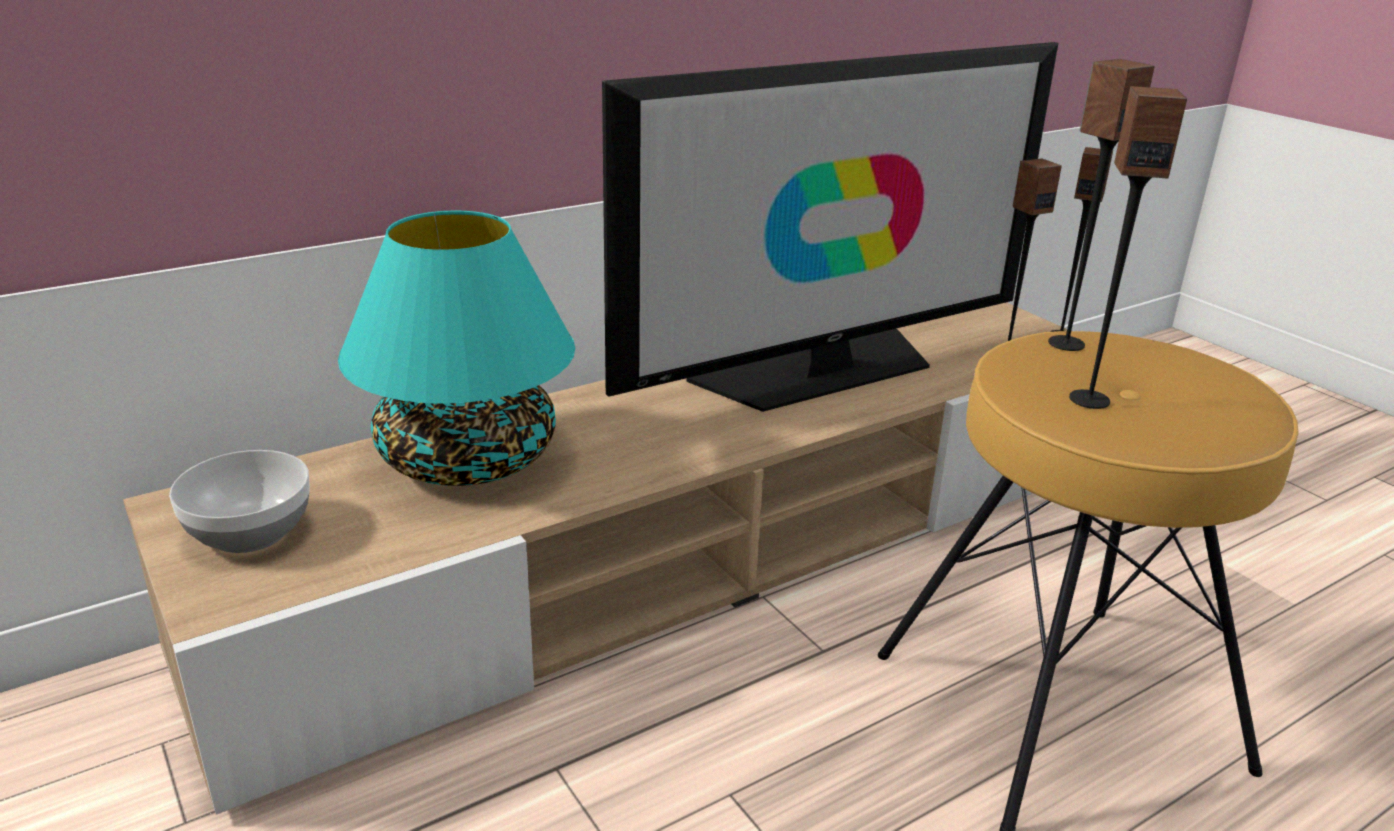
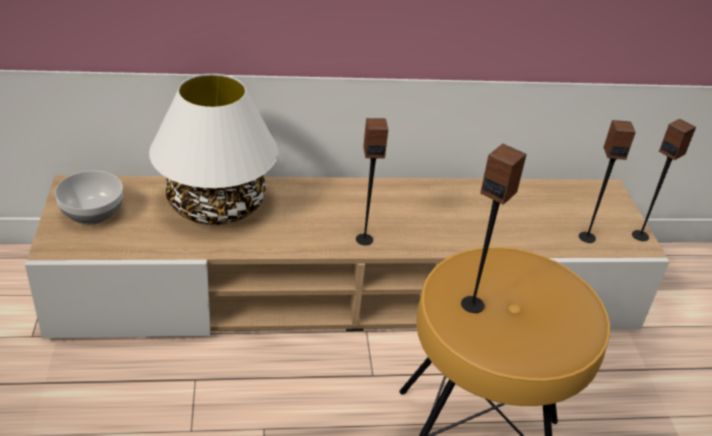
camera: 25 degrees right, 10 degrees up
(466, 459) = (216, 205): turquoise table lamp -> white table lamp
(822, 371) = (455, 212): television -> none
(1065, 343) = (509, 262): speaker -> speaker (364, 239)

